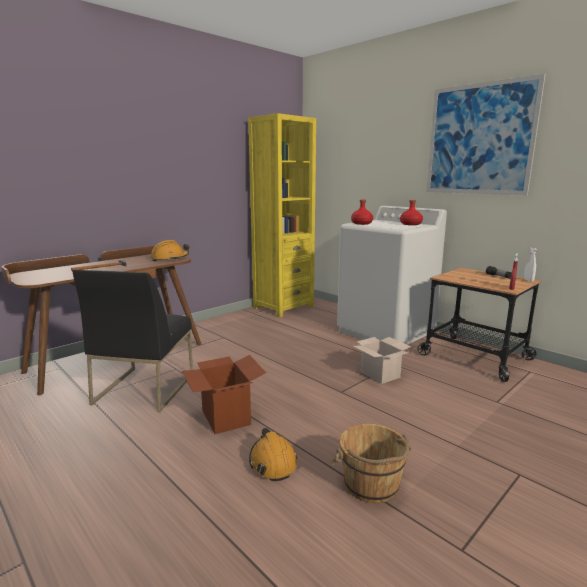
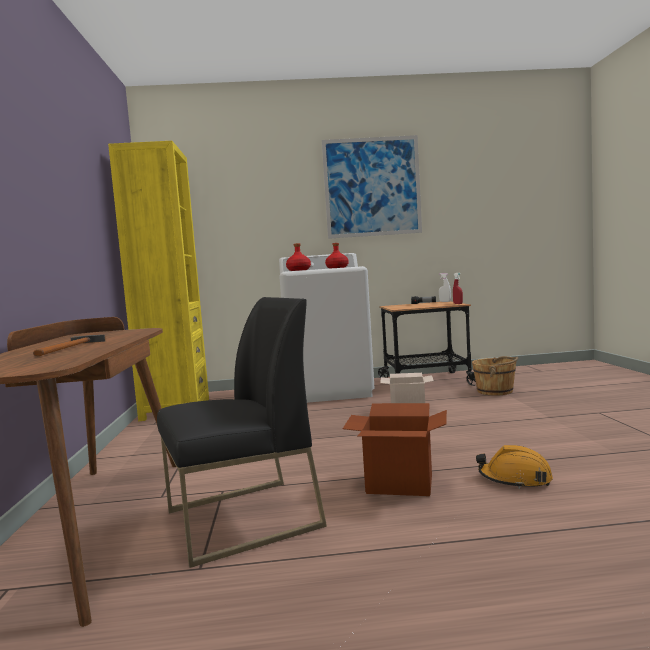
camera: 50 degrees left, 10 degrees down
(144, 388) = (242, 520): black chair -> black chair turned 75 degrees counterclockwise
(170, 258) = (124, 332): orange hard hat -> none
(371, 484) = (581, 452): brown bucket -> brown bucket (495, 391)

